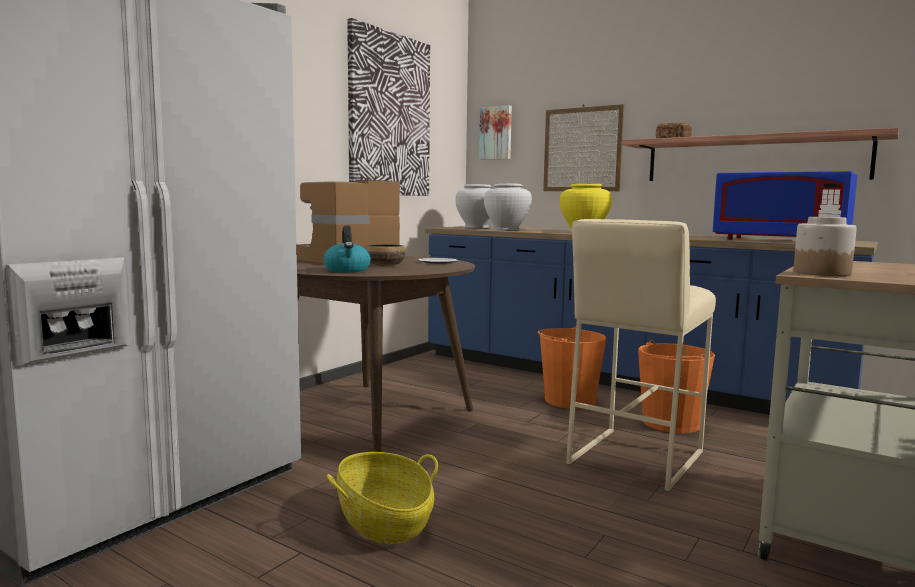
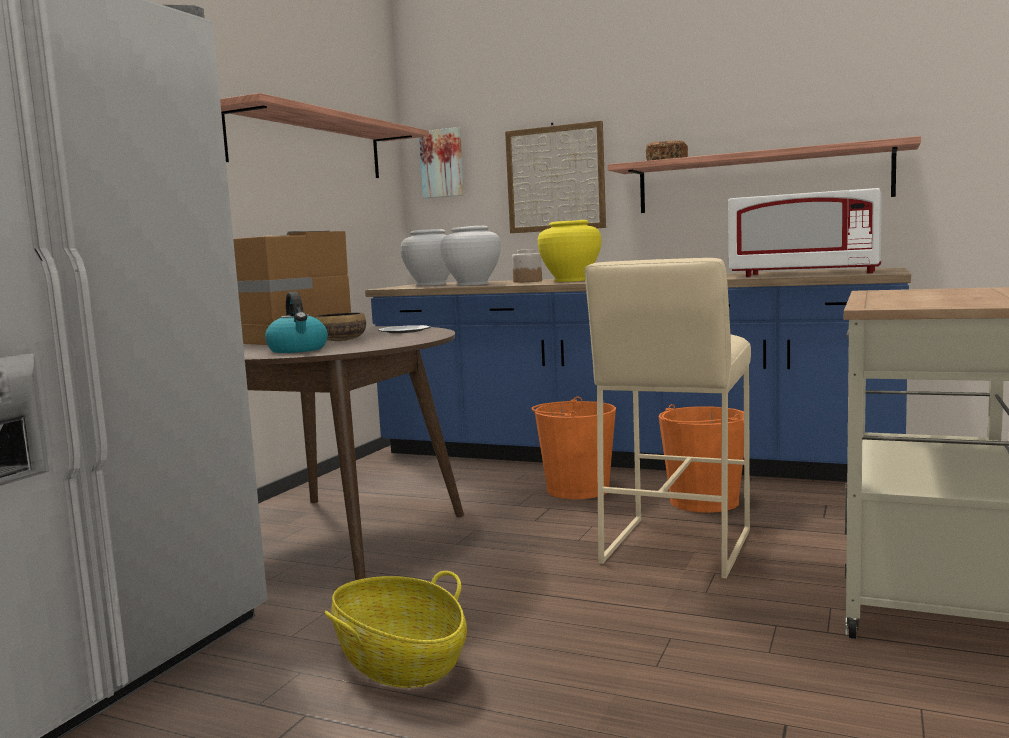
camera: 10 degrees left, 0 degrees up
(389, 115) = (309, 146): picture -> shelf
(781, 241) = (805, 274): blue microwave -> white microwave
(821, 273) = (887, 304): jar -> jar (527, 281)

